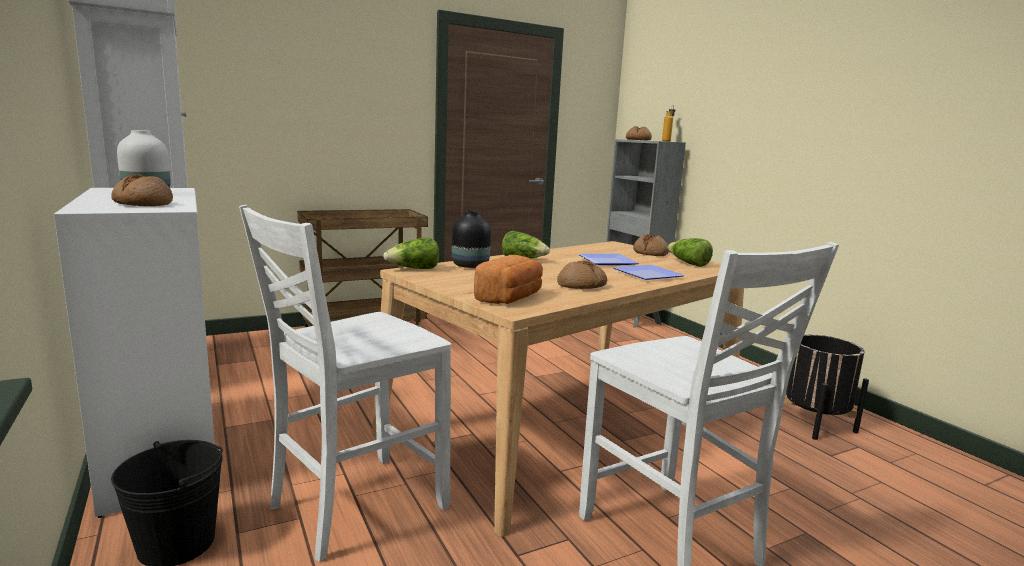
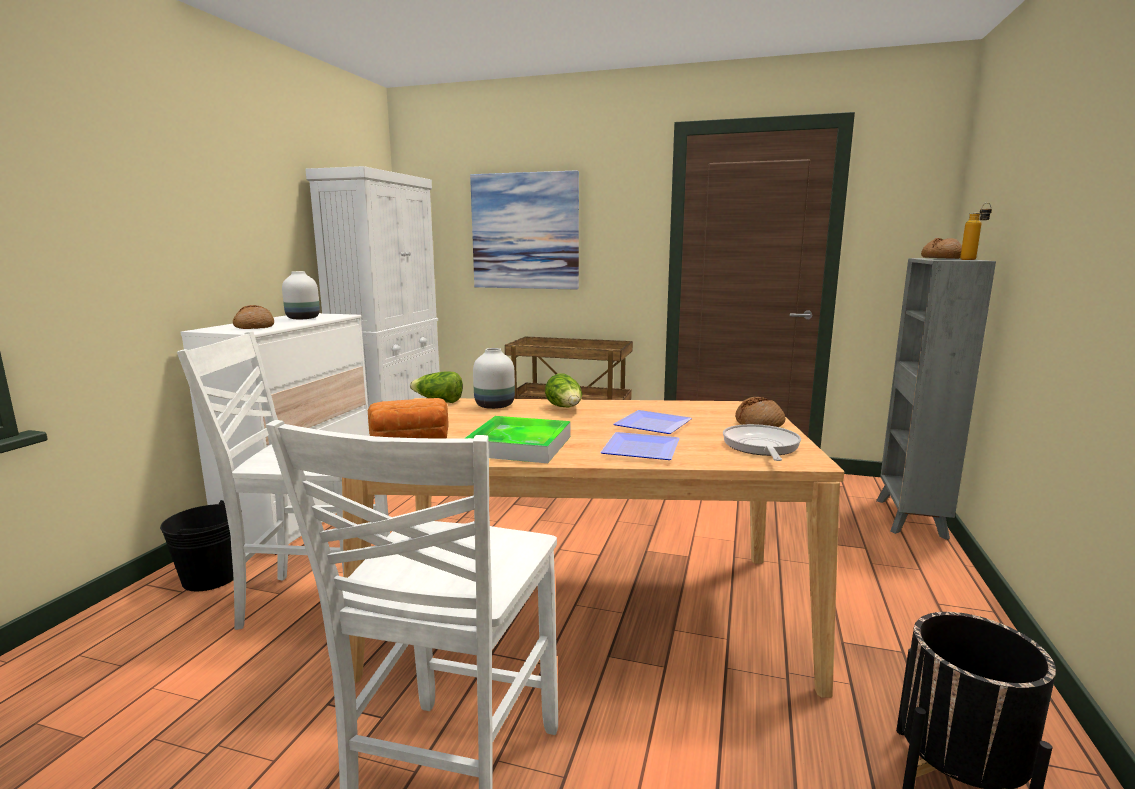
camera: 45 degrees right, 0 degrees up
(289, 97) = (525, 231): none -> picture
(470, 266) = (493, 406): black vase -> white vase
(581, 285) = (519, 445): bread -> tray
(688, 264) = (761, 447): lettuce -> frying pan

